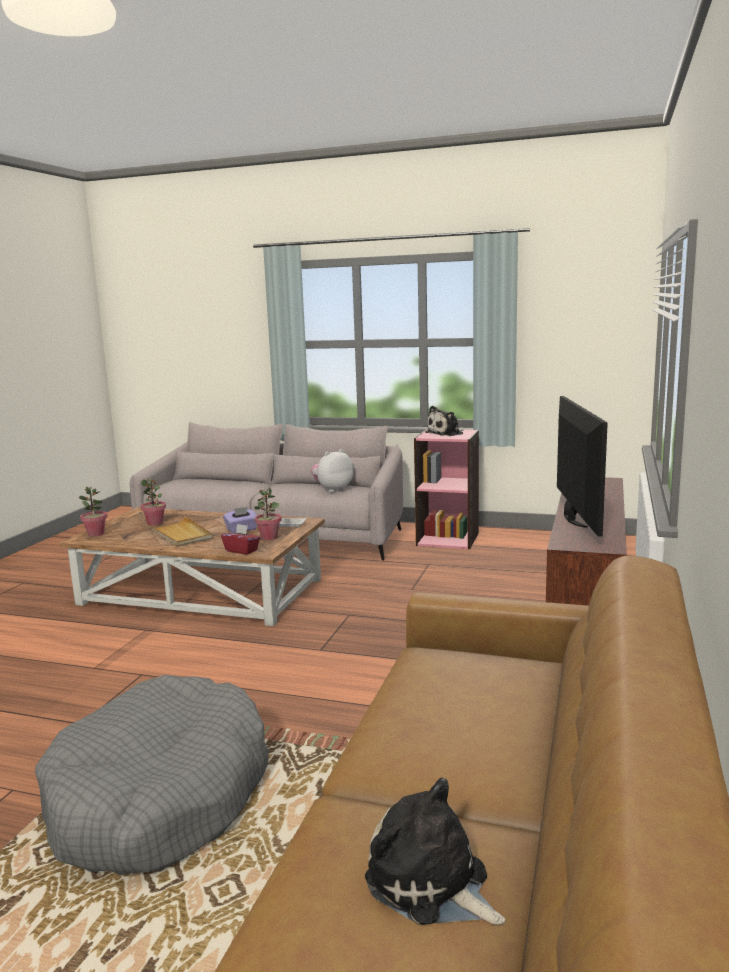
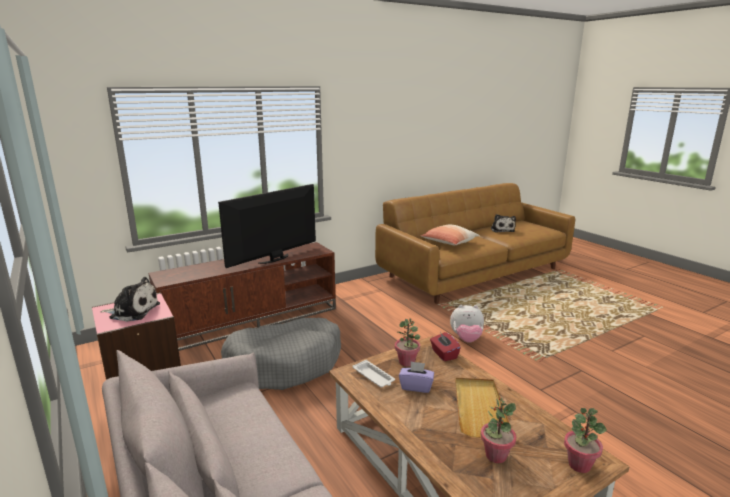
camera: 140 degrees left, 5 degrees up
(160, 797) = (544, 325): grey dog bed -> grey dog bed (285, 364)
(332, 490) = (234, 421): plush toy -> plush toy (466, 339)
(472, 697) = (449, 243): none -> pillow

